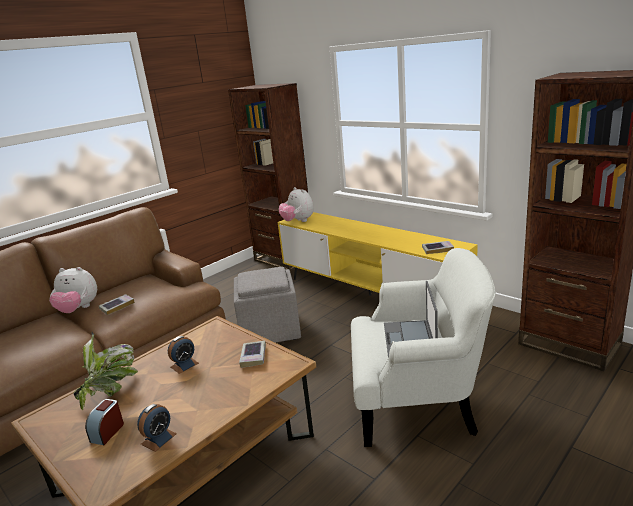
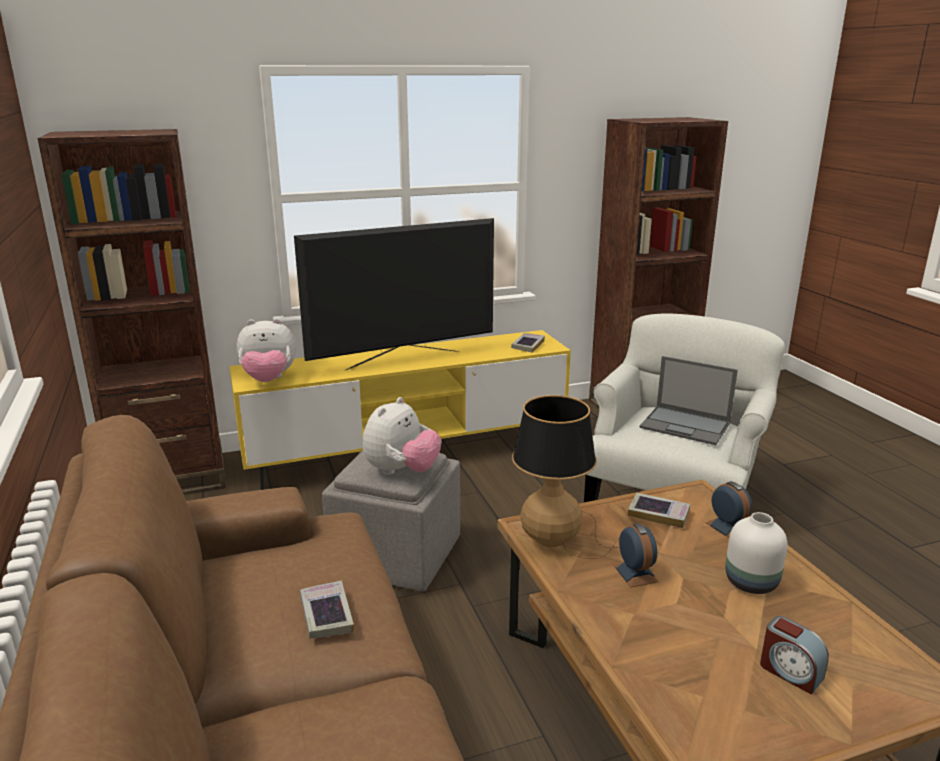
camera: 65 degrees left, 0 degrees up
(78, 309) = (254, 678): plush toy -> plush toy (401, 471)
(112, 392) = (671, 658): potted plant -> none
(158, 439) = (825, 623): alarm clock -> alarm clock (728, 527)
(191, 403) = (749, 582): none -> white vase
(205, 336) = (560, 540): none -> table lamp
(362, 232) = (403, 360): none -> television

